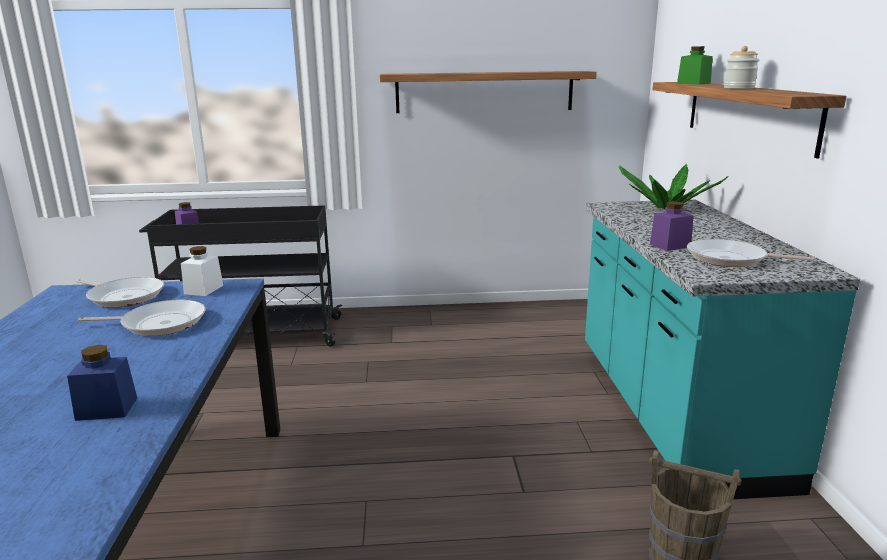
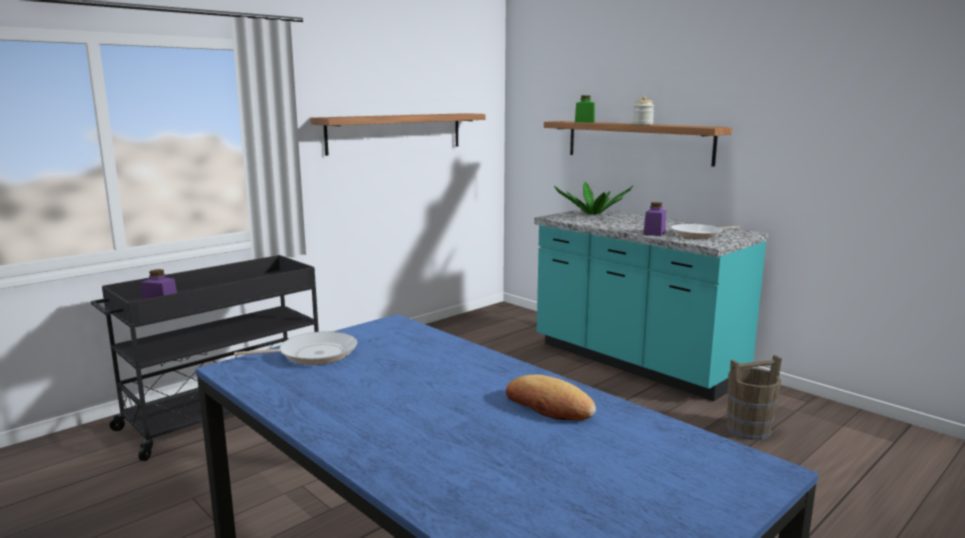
camera: 40 degrees left, 5 degrees down
(107, 409) = (548, 406): blue jar -> bread
(159, 323) = (414, 359): frying pan -> none
(204, 289) = (373, 332): white jar -> none

